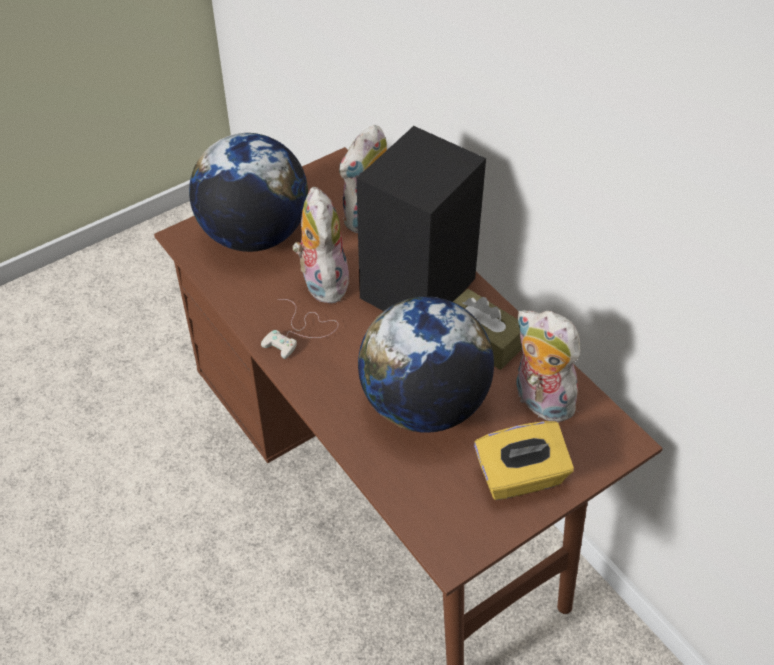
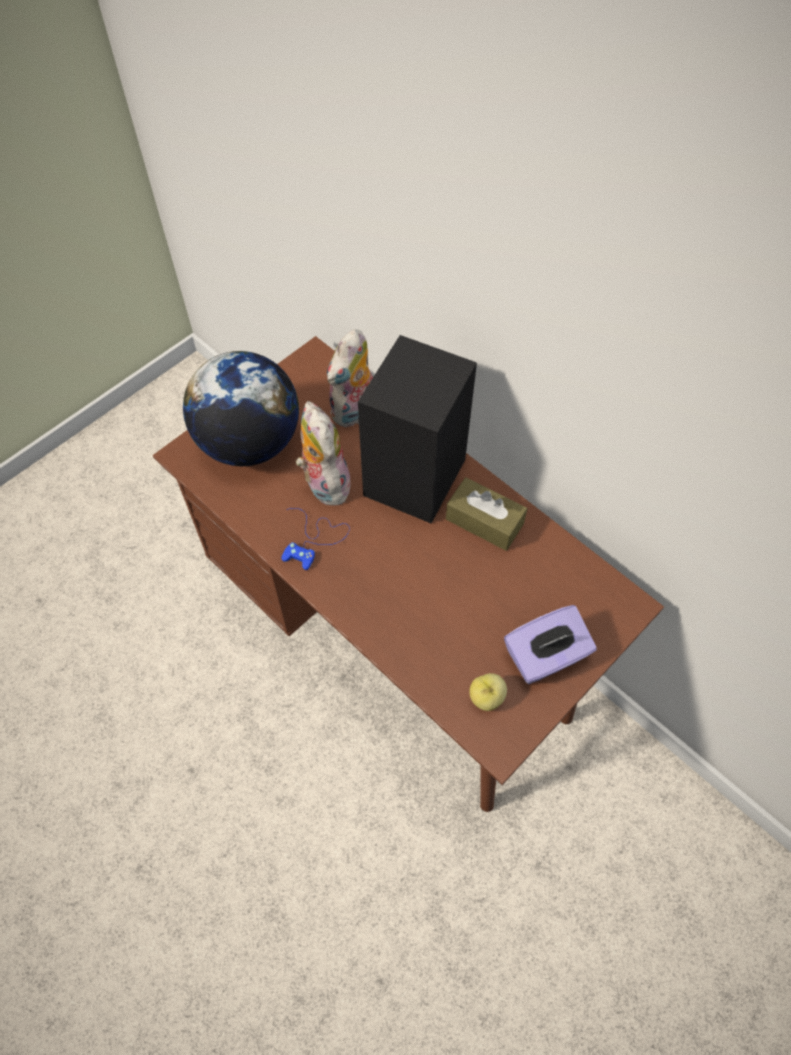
camera: 10 degrees left, 10 degrees up
(300, 331) = (314, 539): white game controller -> blue game controller
(423, 405) = (444, 597): globe -> none
(447, 507) = (486, 698): none -> apple
(520, 477) = (545, 657): yellow tissue box -> purple tissue box
(539, 401) = (547, 577): plush toy -> none

